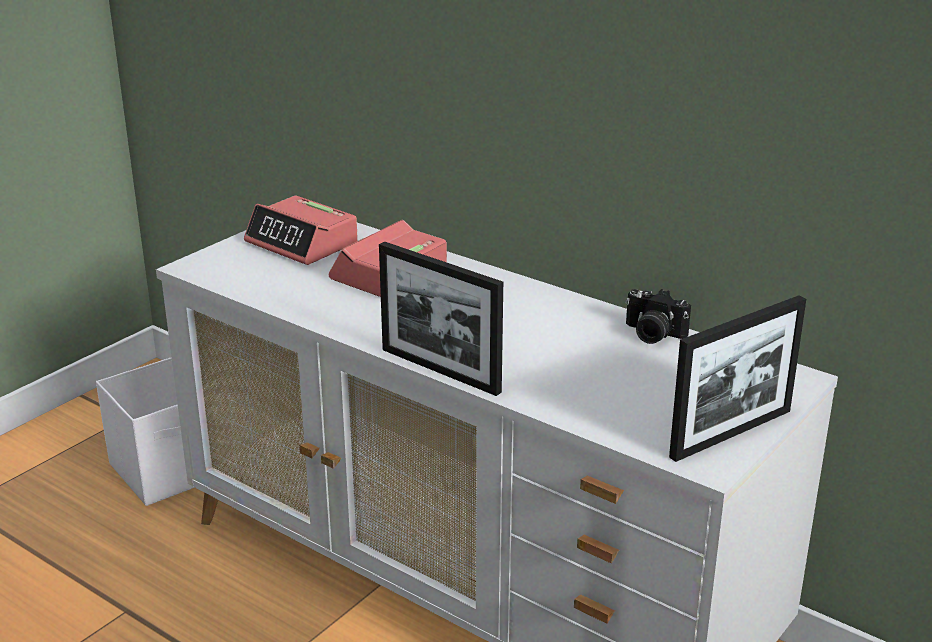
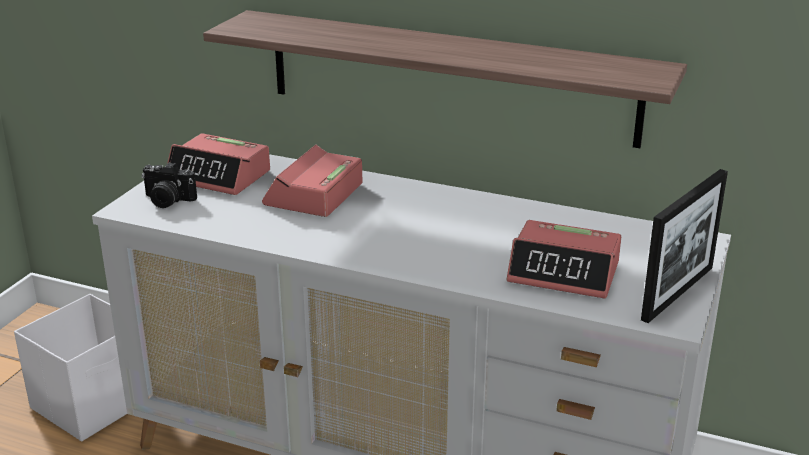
camera: 15 degrees left, 0 degrees up
(440, 370) = (407, 273): picture frame -> none
(546, 159) = (449, 77): none -> shelf
(613, 393) = (564, 272): none -> alarm clock
(652, 334) = (567, 219): camera -> camera (167, 201)

